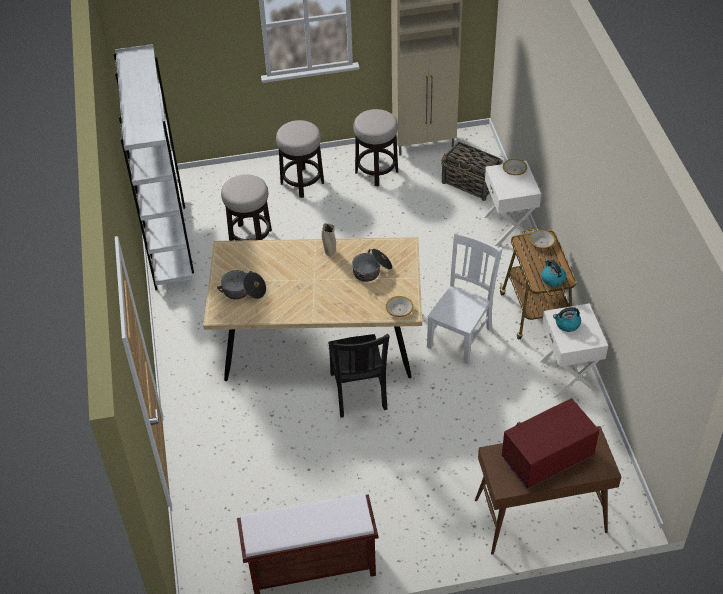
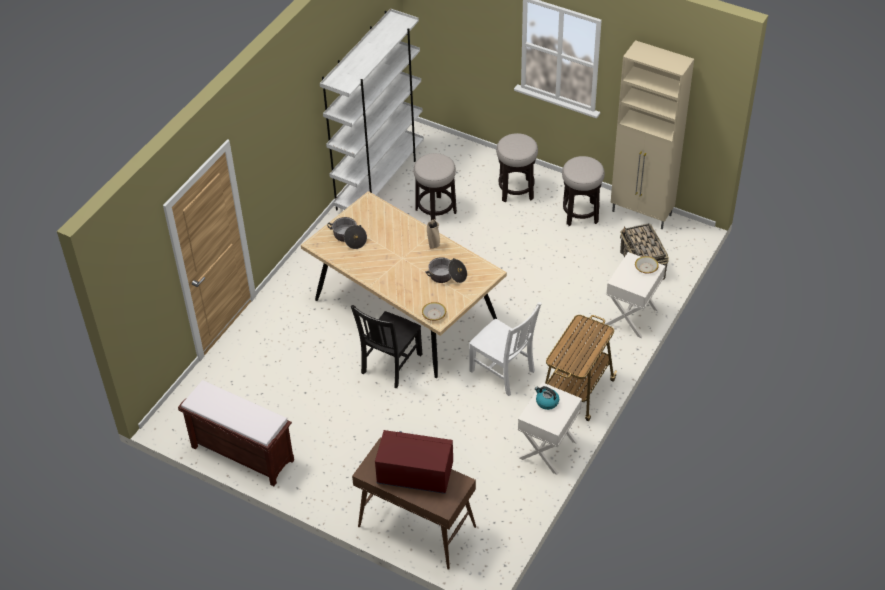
camera: 40 degrees right, 0 degrees up
(461, 335) = (503, 372): white chair -> white chair turned 60 degrees clockwise
(541, 243) = (594, 332): bowl -> none
(552, 279) = (570, 362): kettle -> none

